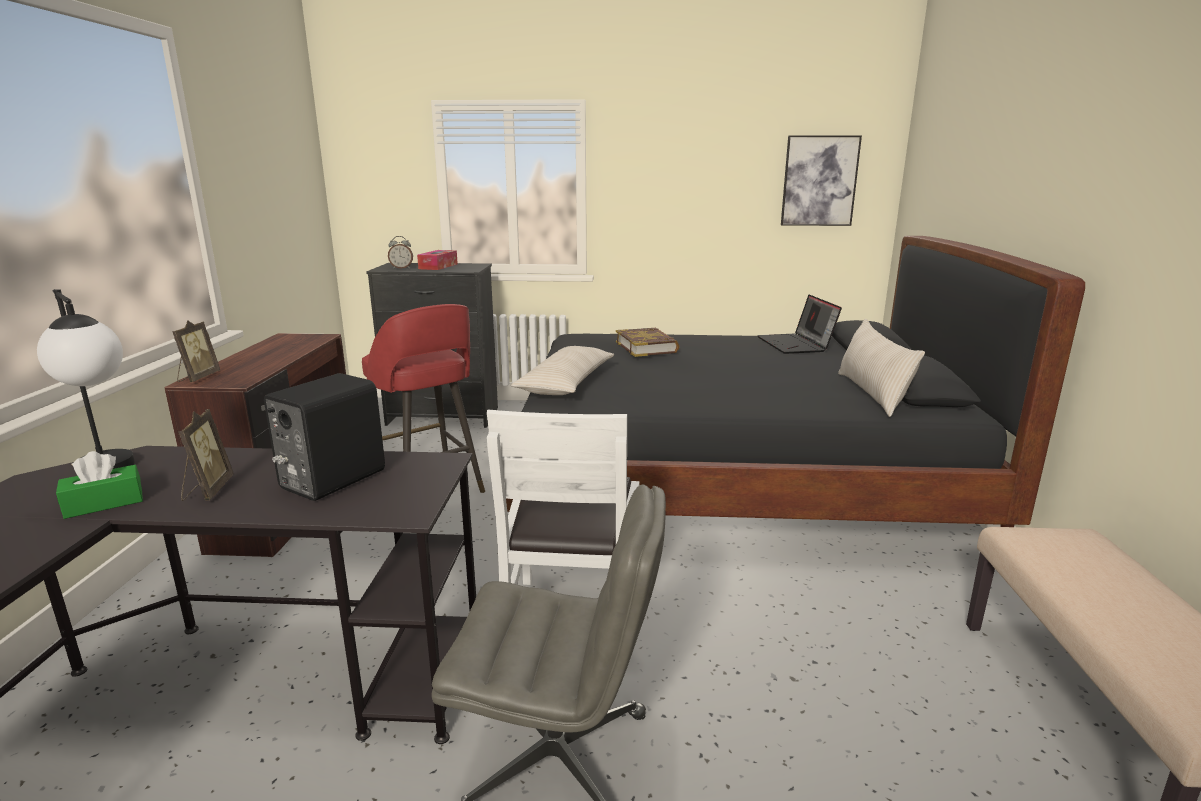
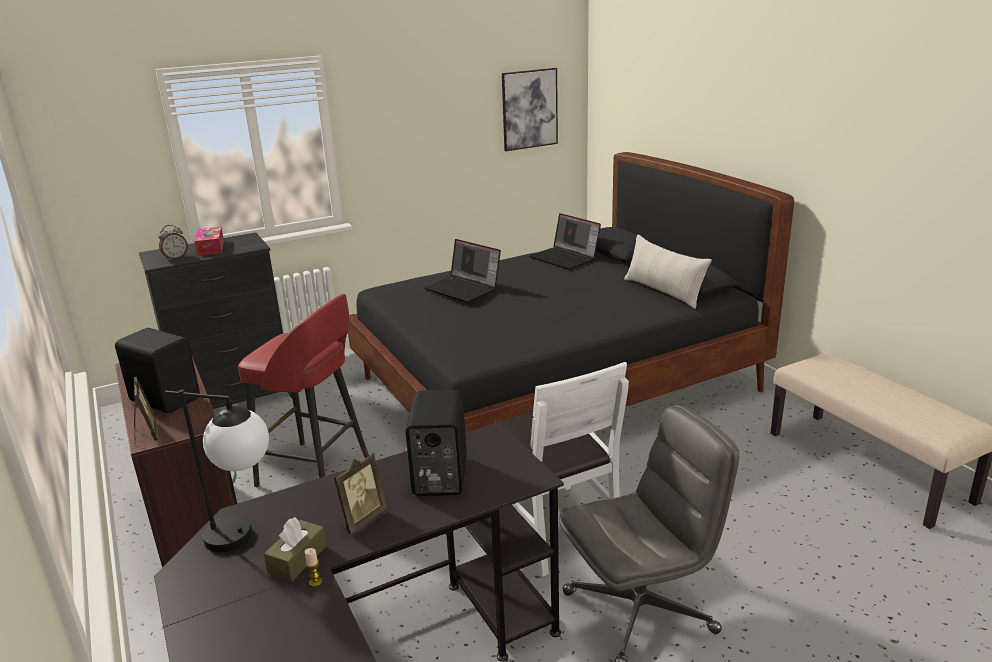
camera: 30 degrees left, 5 degrees up
(75, 527) = (315, 582): none -> candle
(104, 503) = (297, 559): green tissue box -> brown tissue box
(207, 490) = (361, 519): picture frame -> picture frame turned 75 degrees clockwise
(257, 360) = (166, 399): none -> black speaker
(566, 384) = (449, 341): beige pillow -> none
(646, 347) = (464, 289): book -> laptop

